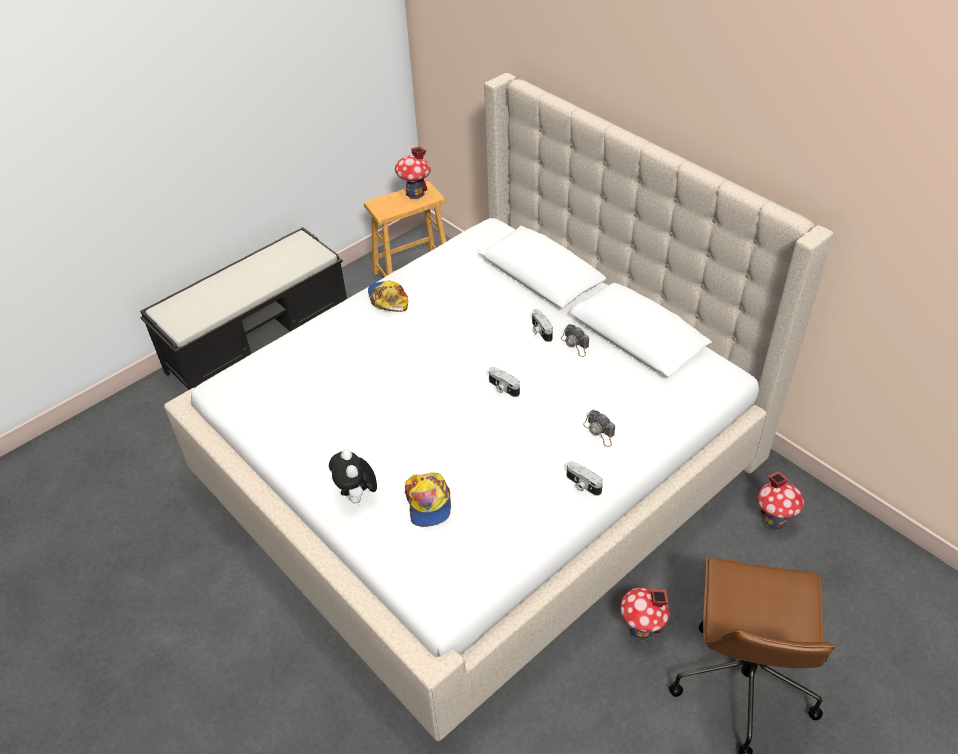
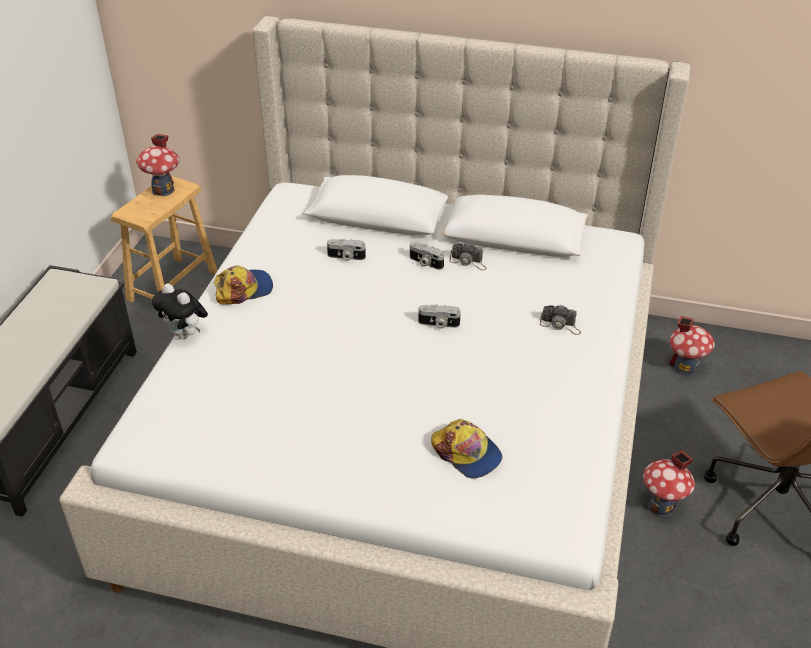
camera: 35 degrees left, 5 degrees down
(357, 496) = (390, 480): plush toy -> plush toy (185, 334)
(388, 299) = (243, 289): cap -> cap turned 120 degrees clockwise
(582, 485) = (588, 374): camera -> camera (346, 257)

